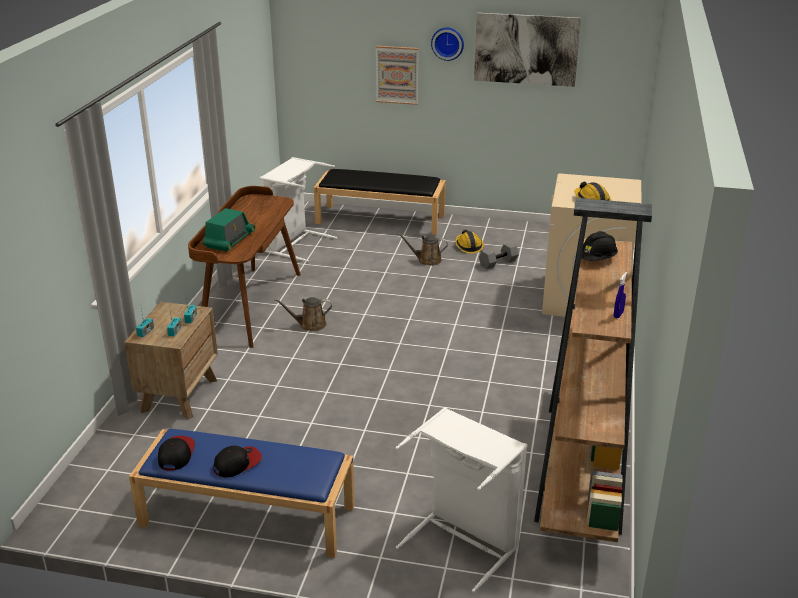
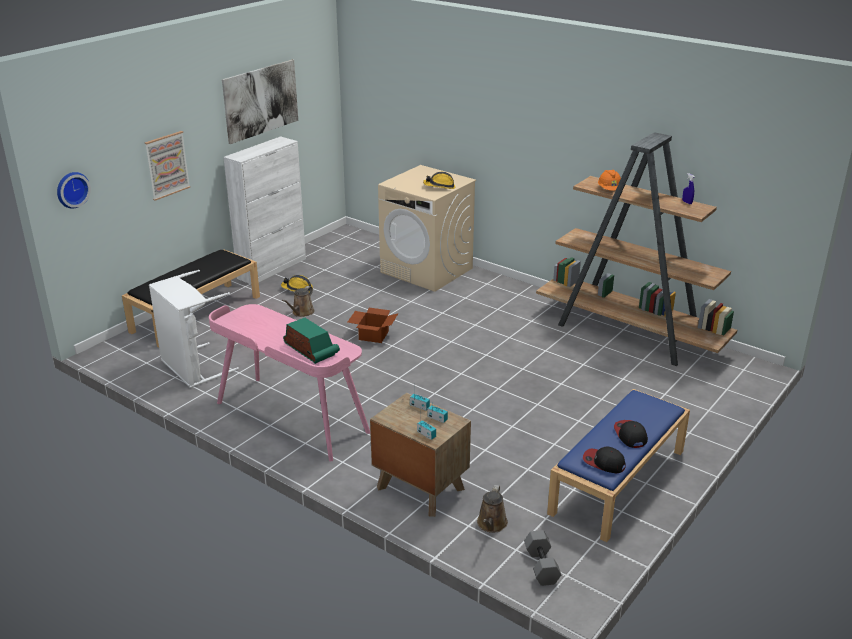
camera: 65 degrees left, 0 degrees up
(250, 305) = (290, 418): brown desk -> pink desk
(310, 325) = (358, 394): brown watering can -> brown watering can (491, 524)
(420, 304) = (373, 335): none -> cardboard box
(447, 43) = (203, 117): wall clock -> wall clock (71, 189)
(464, 541) = (685, 396): white laundry basket -> none
(494, 224) = (272, 268): none -> white cabinet
(498, 262) = (339, 285): grey dumbbell -> grey dumbbell (540, 565)
(596, 260) = (609, 190): black hard hat -> orange hard hat

